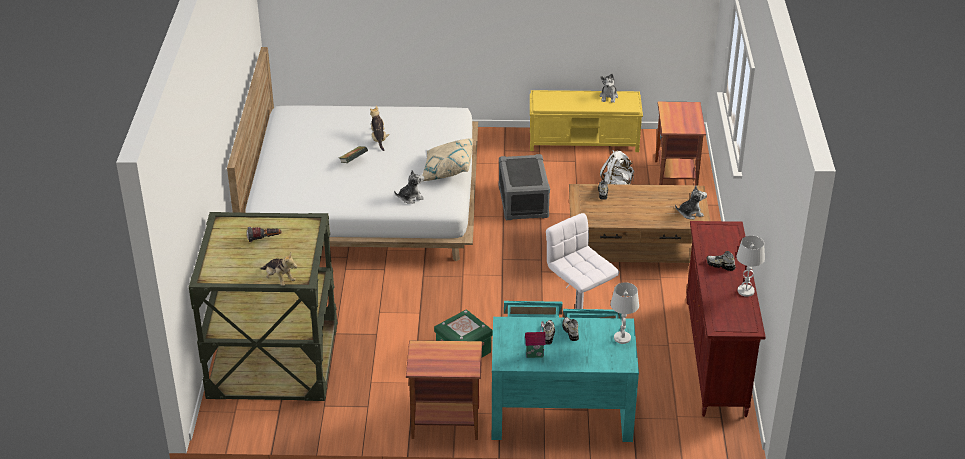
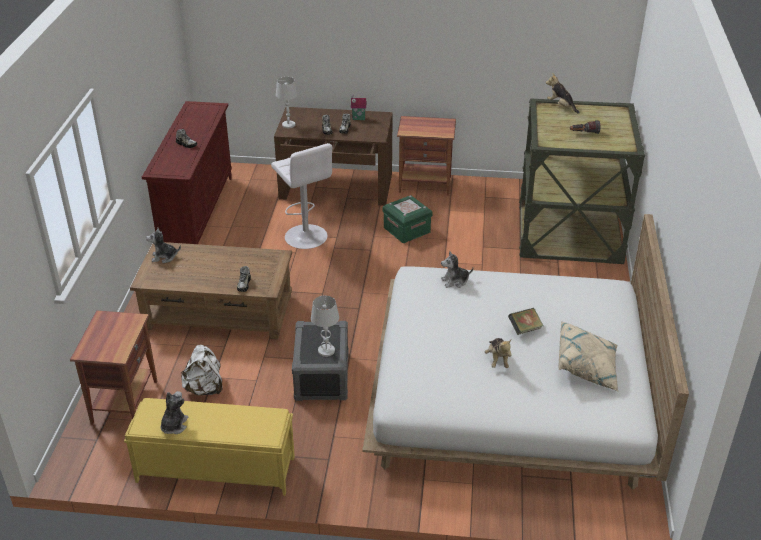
camera: 175 degrees left, 0 degrees up
(447, 170) = (413, 312): beige pillow -> beige pillow (587, 368)
(559, 406) = (336, 189): turquoise desk -> brown desk
(745, 291) = (179, 127): white table lamp -> white table lamp (326, 350)

